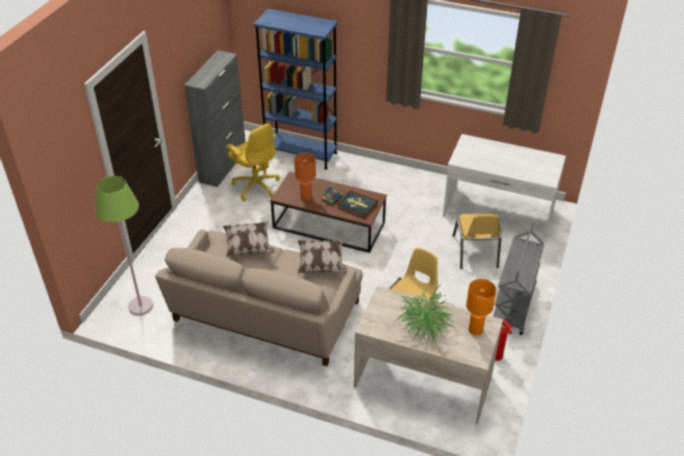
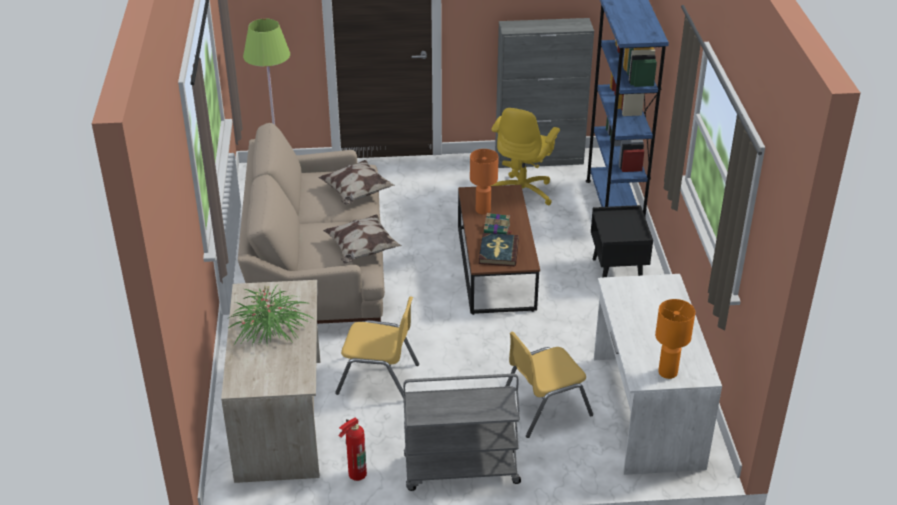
camera: 65 degrees right, 5 degrees down
(369, 177) = (617, 273): none -> black nightstand
(475, 330) = (283, 374): orange table lamp -> orange table lamp (668, 372)

